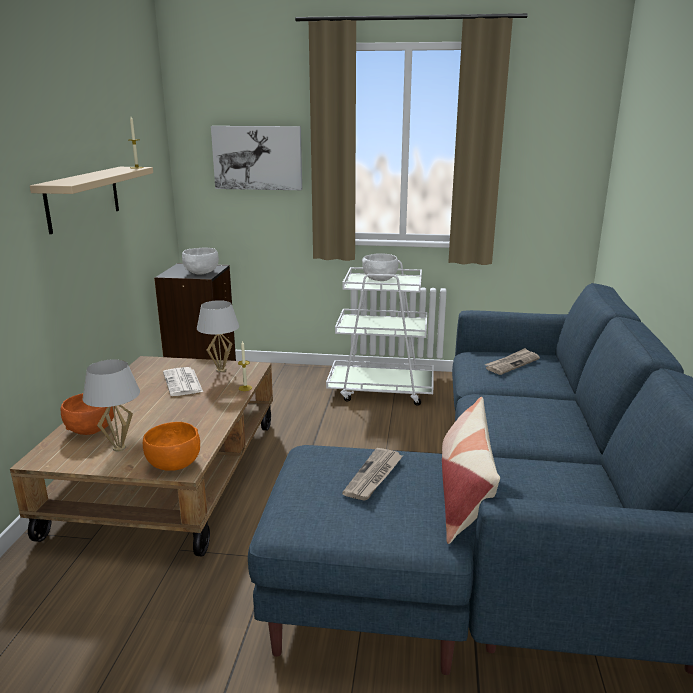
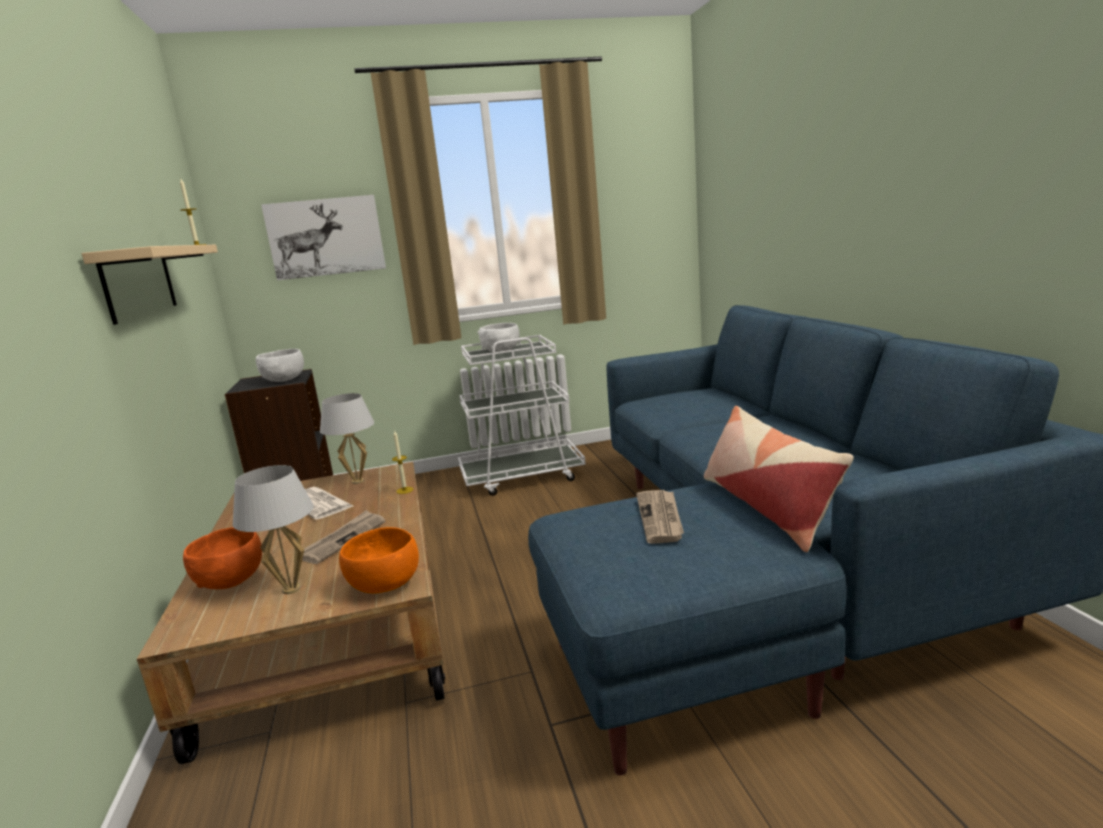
camera: 20 degrees left, 5 degrees down
(512, 363) = (685, 399): newspaper -> newspaper (343, 539)

